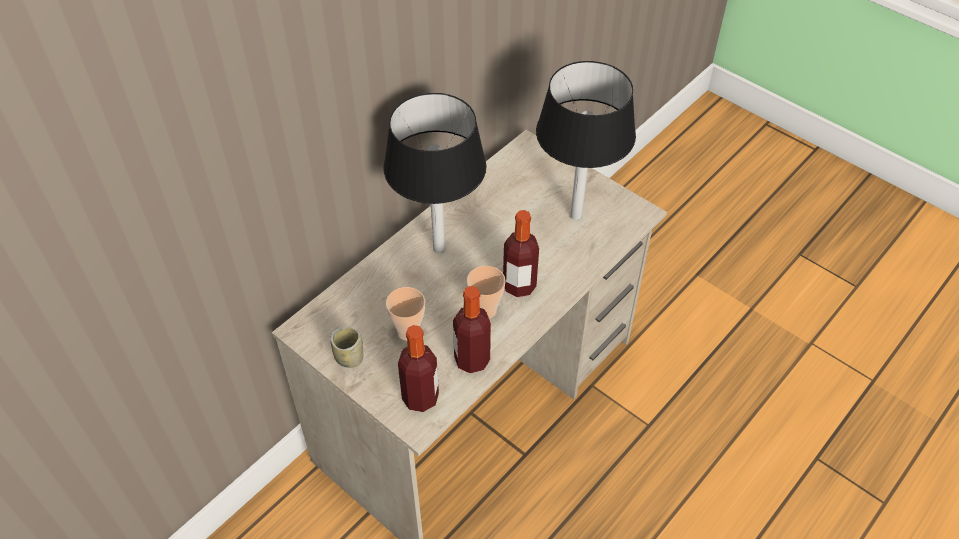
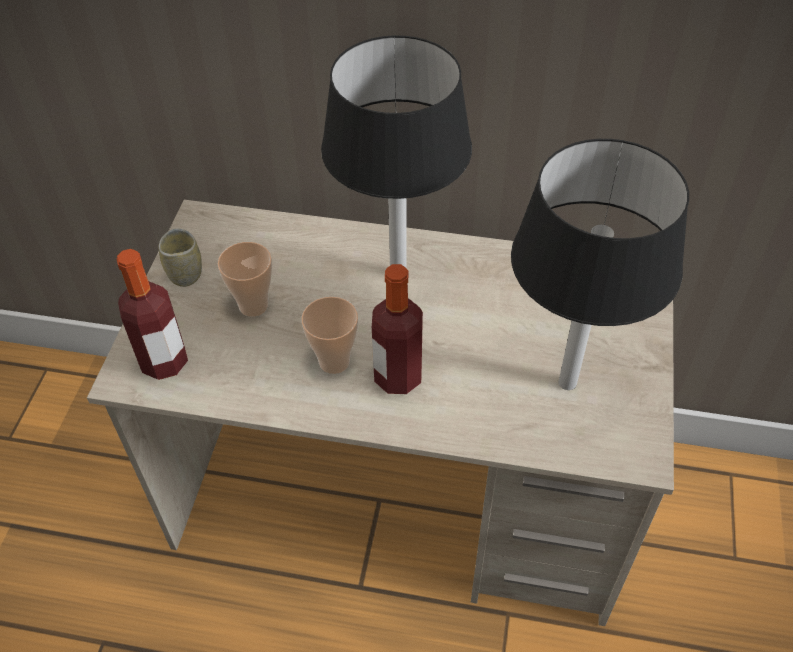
camera: 60 degrees right, 0 degrees up
(472, 360) = (248, 384): bottle -> none

